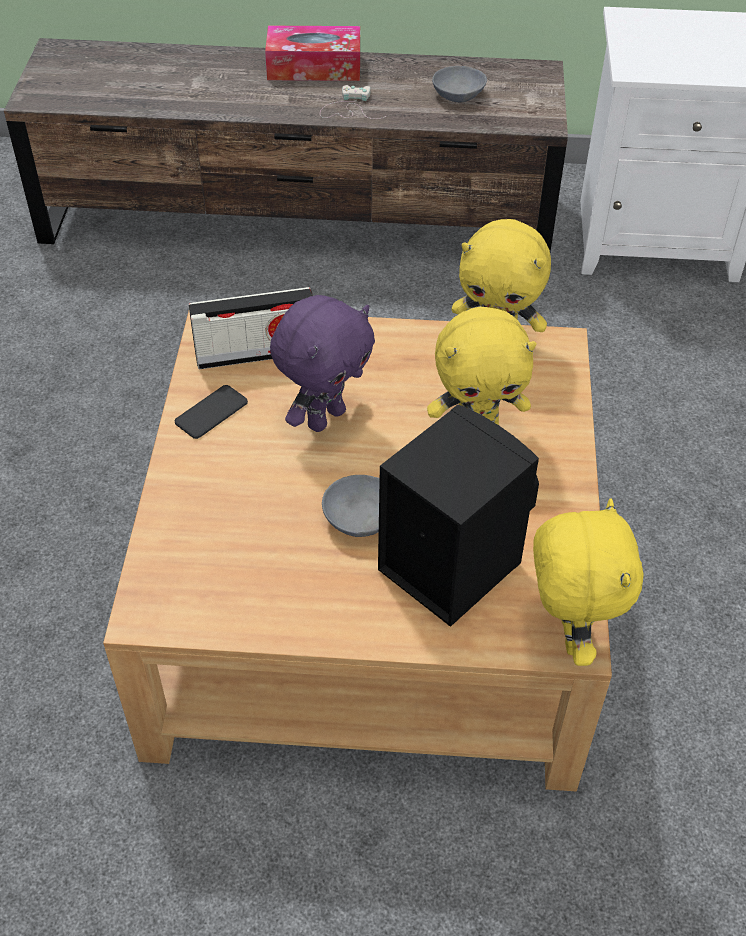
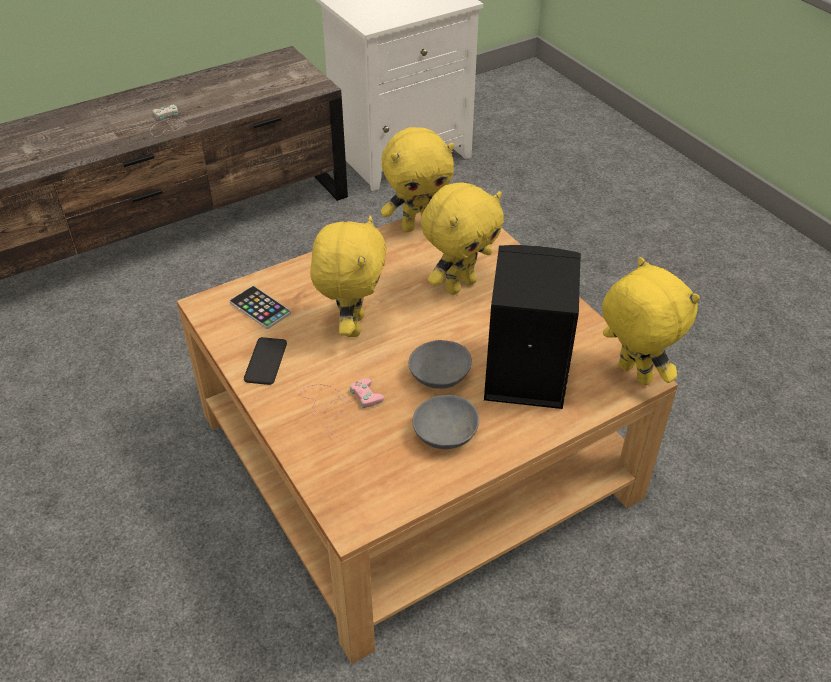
camera: 35 degrees left, 5 degrees down
(238, 492) = (339, 403): none -> pink game controller
(256, 353) = (260, 308): radio -> phone
(314, 67) = (115, 107): tissue box -> none
(325, 417) = (352, 325): purple plush toy -> yellow plush toy
(458, 93) = (241, 88): grey bowl -> grey bowl (444, 431)

